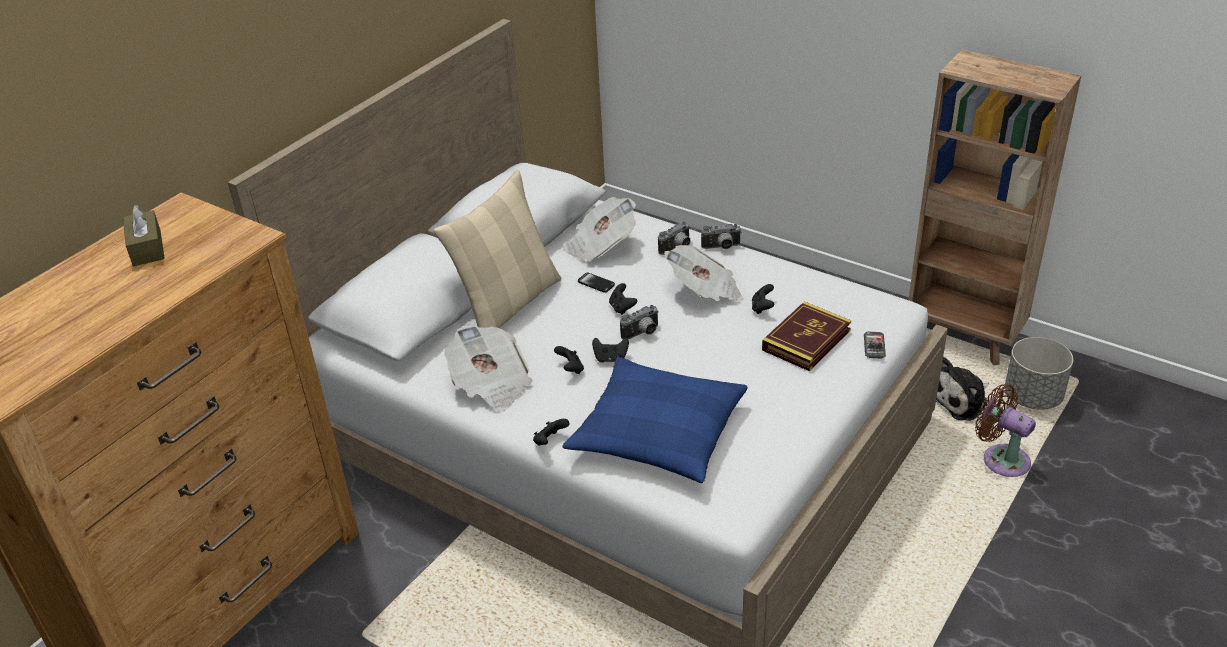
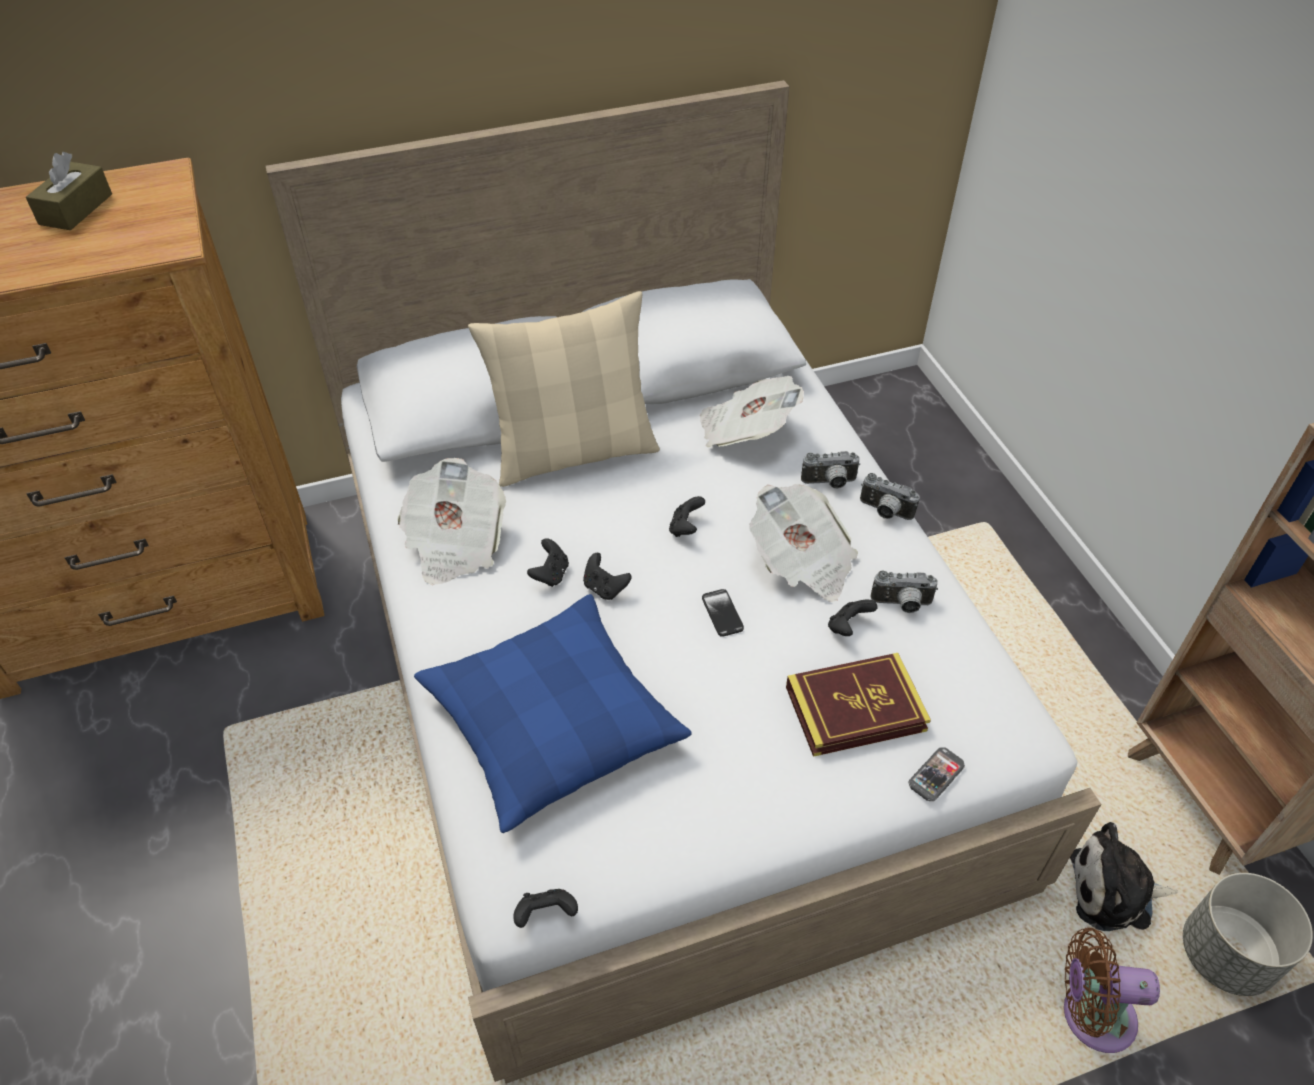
camera: 35 degrees right, 10 degrees up
(550, 441) = (436, 654): black game controller -> black game controller (546, 914)
(596, 283) = (691, 478): phone -> phone (722, 613)
(642, 334) = (672, 576): camera -> camera (902, 605)
(1001, 459) = (1090, 1015): brown fan -> brown fan turned 75 degrees counterclockwise

